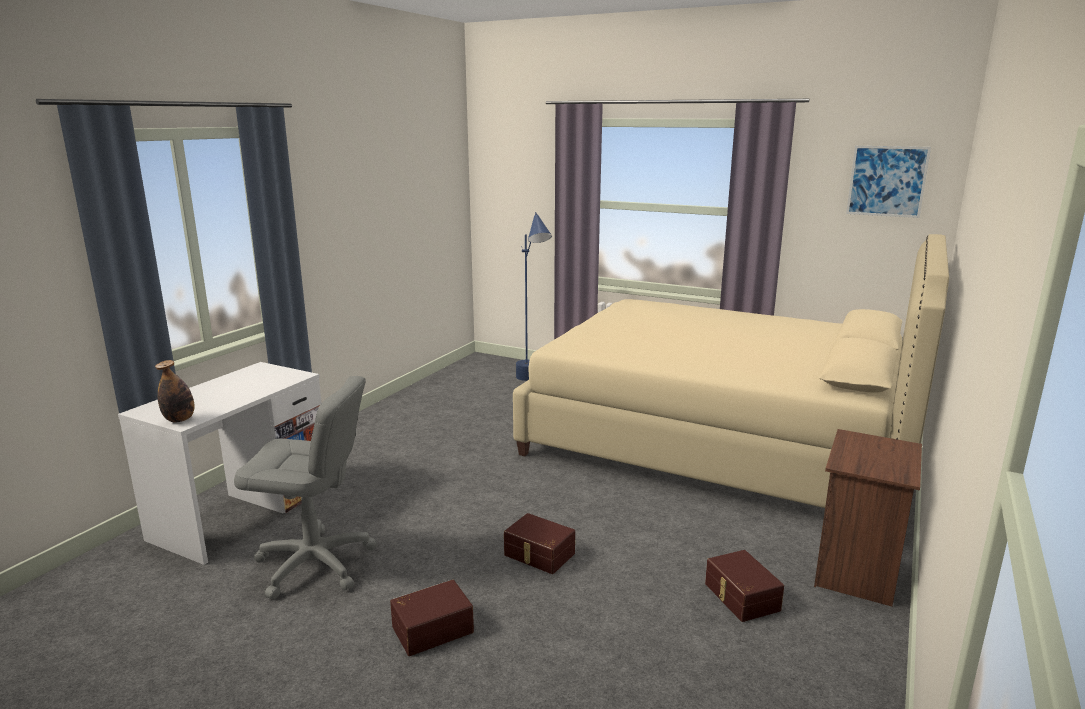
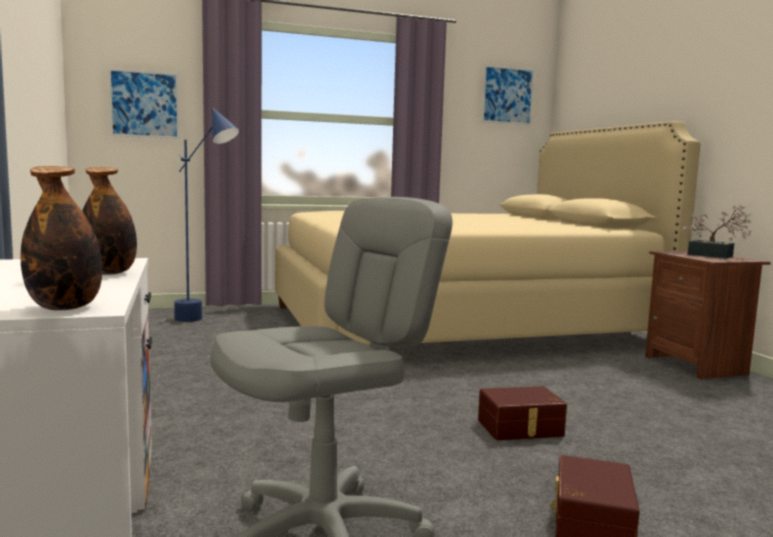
camera: 45 degrees left, 10 degrees down
(261, 390) = (109, 273): none -> bottle
(519, 197) = (144, 104): none -> picture
(740, 597) = (690, 399): brown storage box -> none
(883, 458) = (715, 256): none -> potted plant

